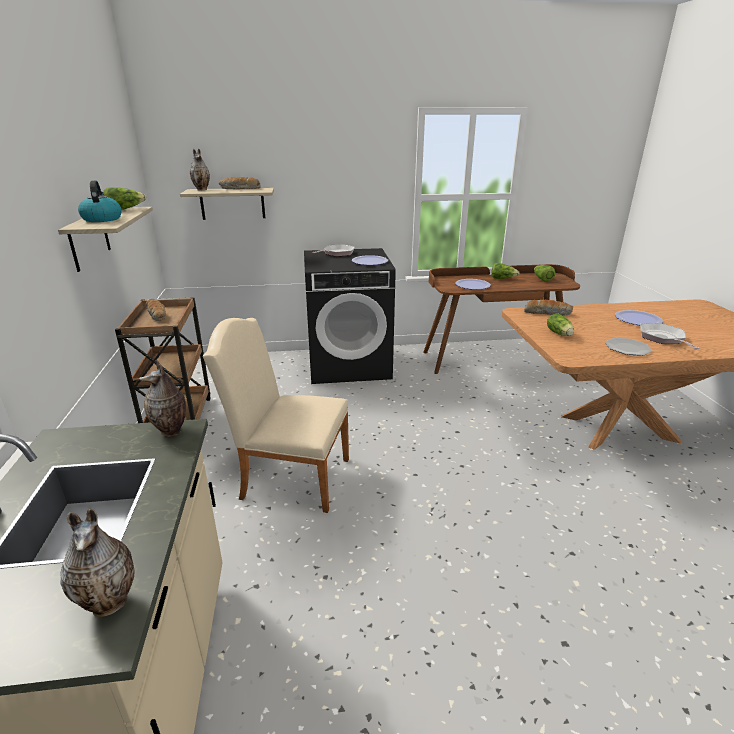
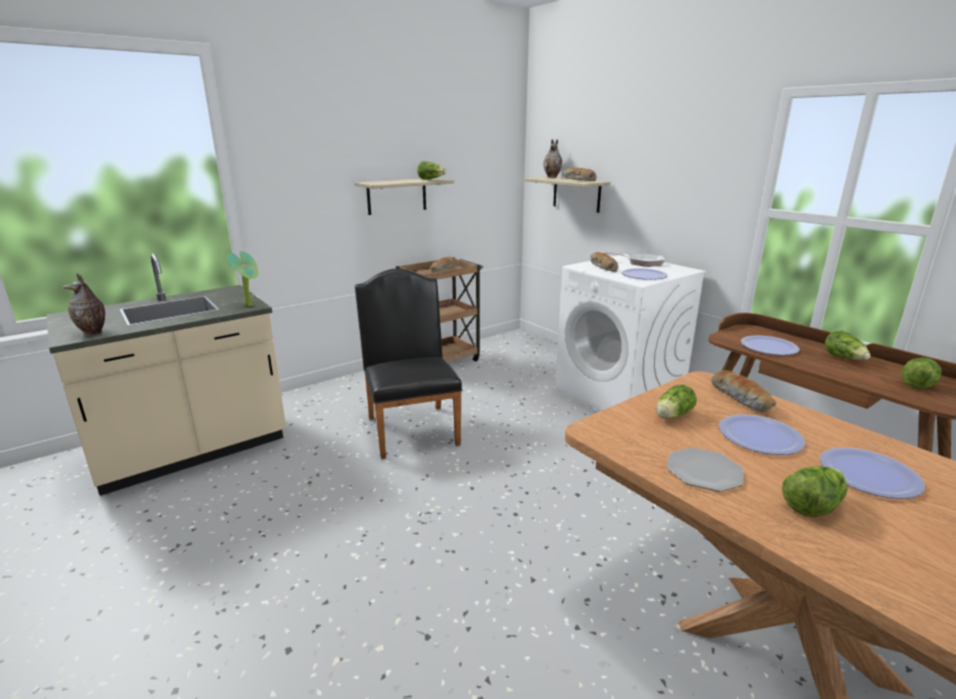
camera: 60 degrees right, 5 degrees down
(102, 219) = (394, 181): kettle -> none
(172, 431) = (250, 305): vase -> potted plant
(289, 476) = (411, 427): beige chair -> black chair
(329, 264) = (602, 267): none -> bread
(349, 364) = (619, 393): black washing machine -> white washing machine
(593, 324) = (760, 436): none -> plate
(663, 338) = (812, 505): frying pan -> lettuce

